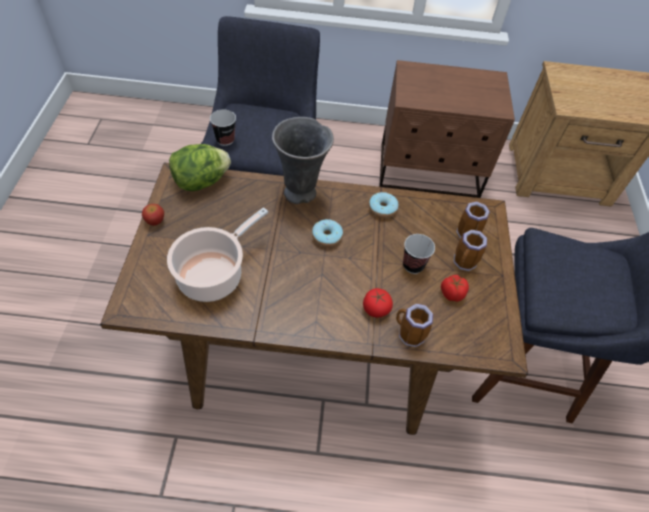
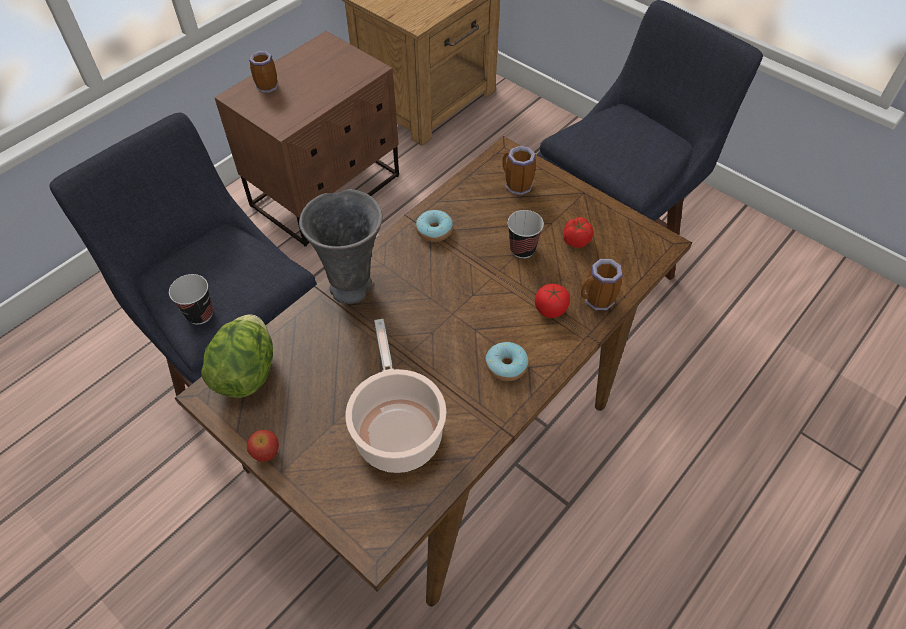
camera: 50 degrees left, 0 degrees up
(327, 237) = (431, 298): donut -> donut (506, 366)
(464, 264) = (550, 211): mug -> mug (268, 88)

